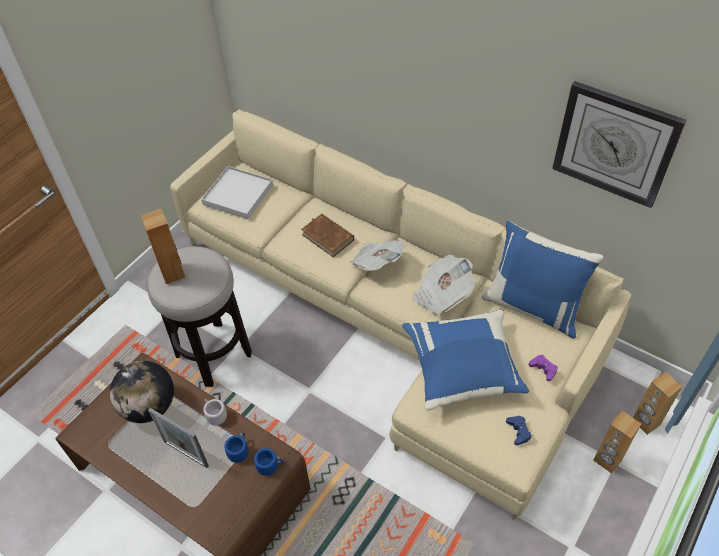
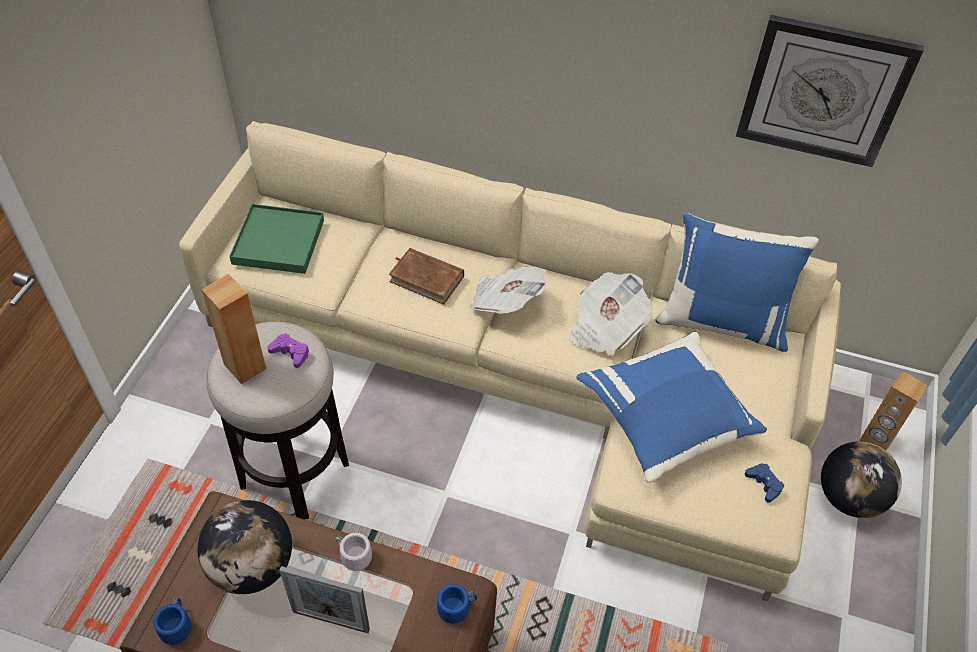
camera: 20 degrees left, 0 degrees up
(238, 195) = (278, 242): white tray -> green tray
(238, 450) = (404, 597): blue mug -> blue mug (175, 625)
(543, 369) = (764, 398): purple game controller -> purple game controller (290, 353)
(607, 460) = (849, 497): brown speaker -> globe

